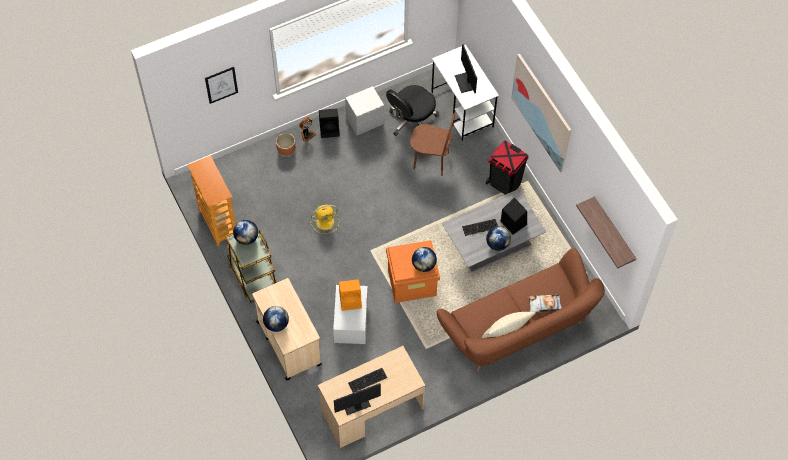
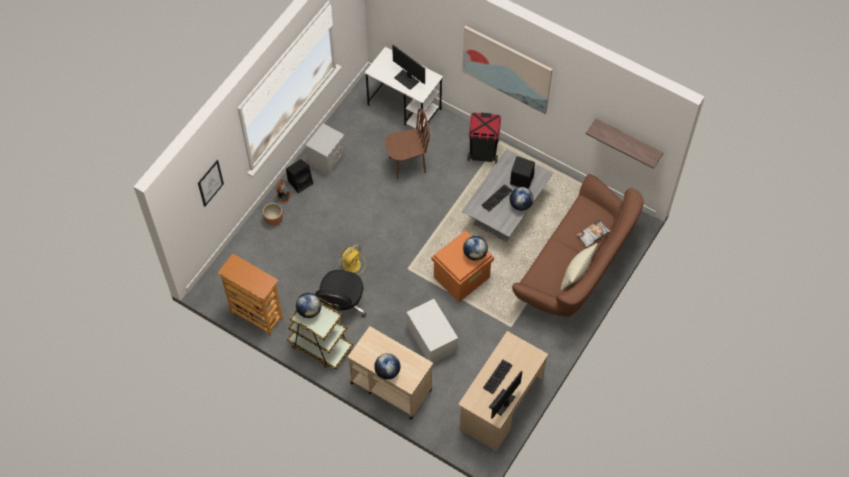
camera: 30 degrees left, 0 degrees up
(351, 300) = (428, 318): orange speaker -> none
(412, 121) = (367, 138): black office chair -> black office chair (341, 306)

